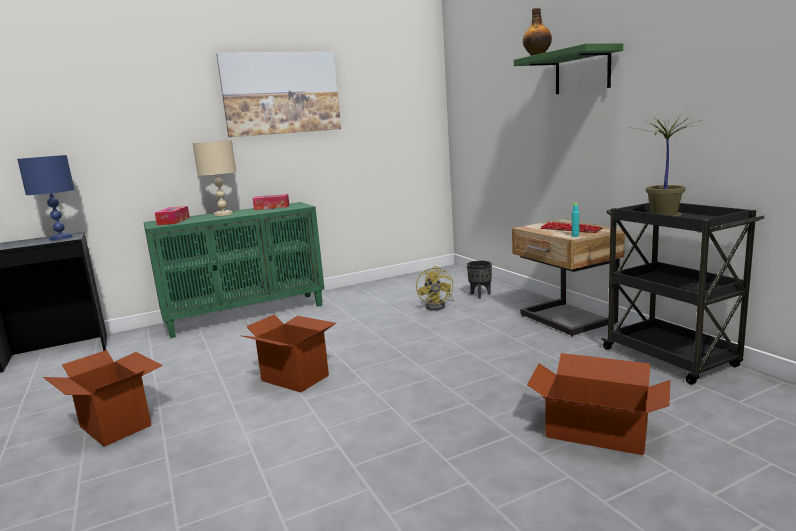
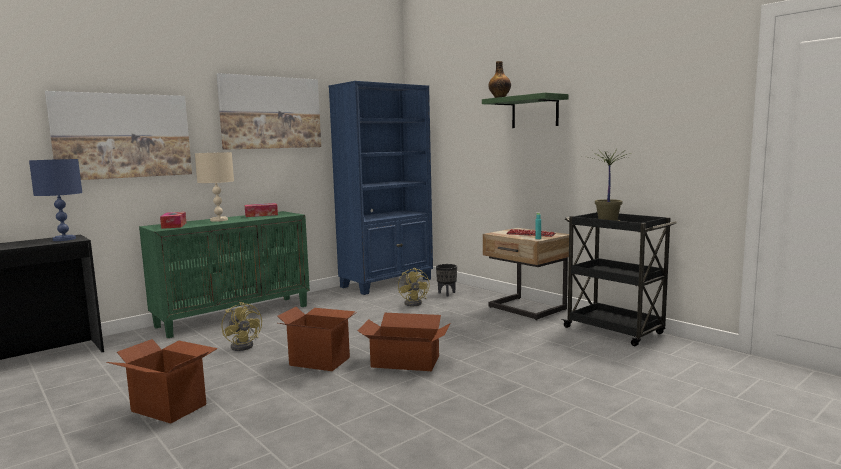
camera: 15 degrees left, 5 degrees down
(120, 128) = (123, 136): none -> picture
(234, 351) = (245, 345): none -> yellow fan
(421, 279) = (387, 283): none -> blue bookcase
(597, 432) = (584, 379): cardboard box -> cardboard box (406, 362)

